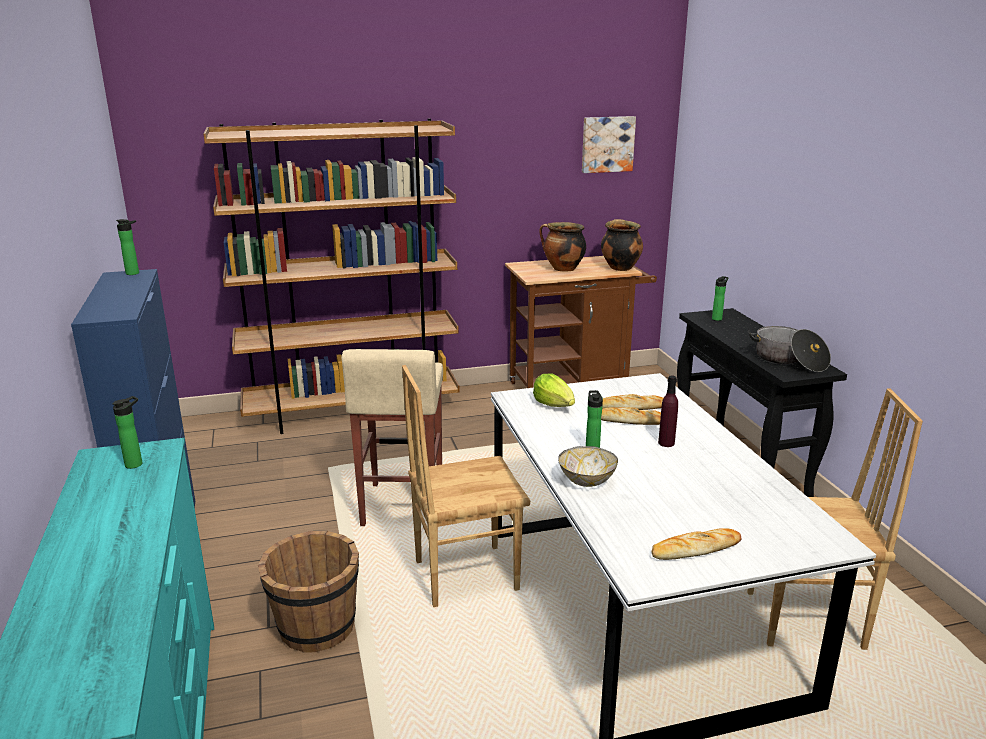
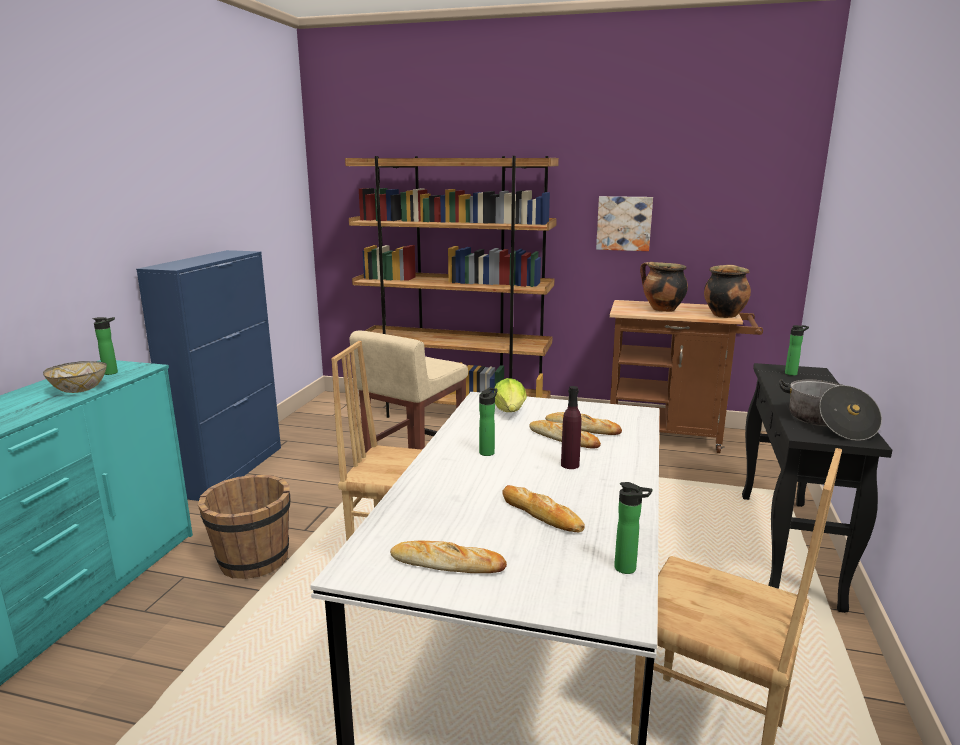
camera: 30 degrees right, 5 degrees down
(134, 273) = (241, 252): bottle -> bottle (628, 569)
(586, 481) = (439, 475): bowl -> bowl (79, 390)
(607, 144) = (734, 188): picture -> picture (624, 223)
(701, 490) = (541, 514): none -> bread

